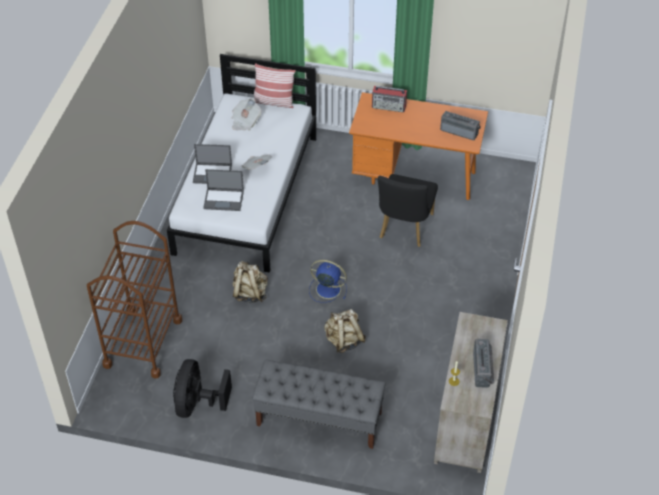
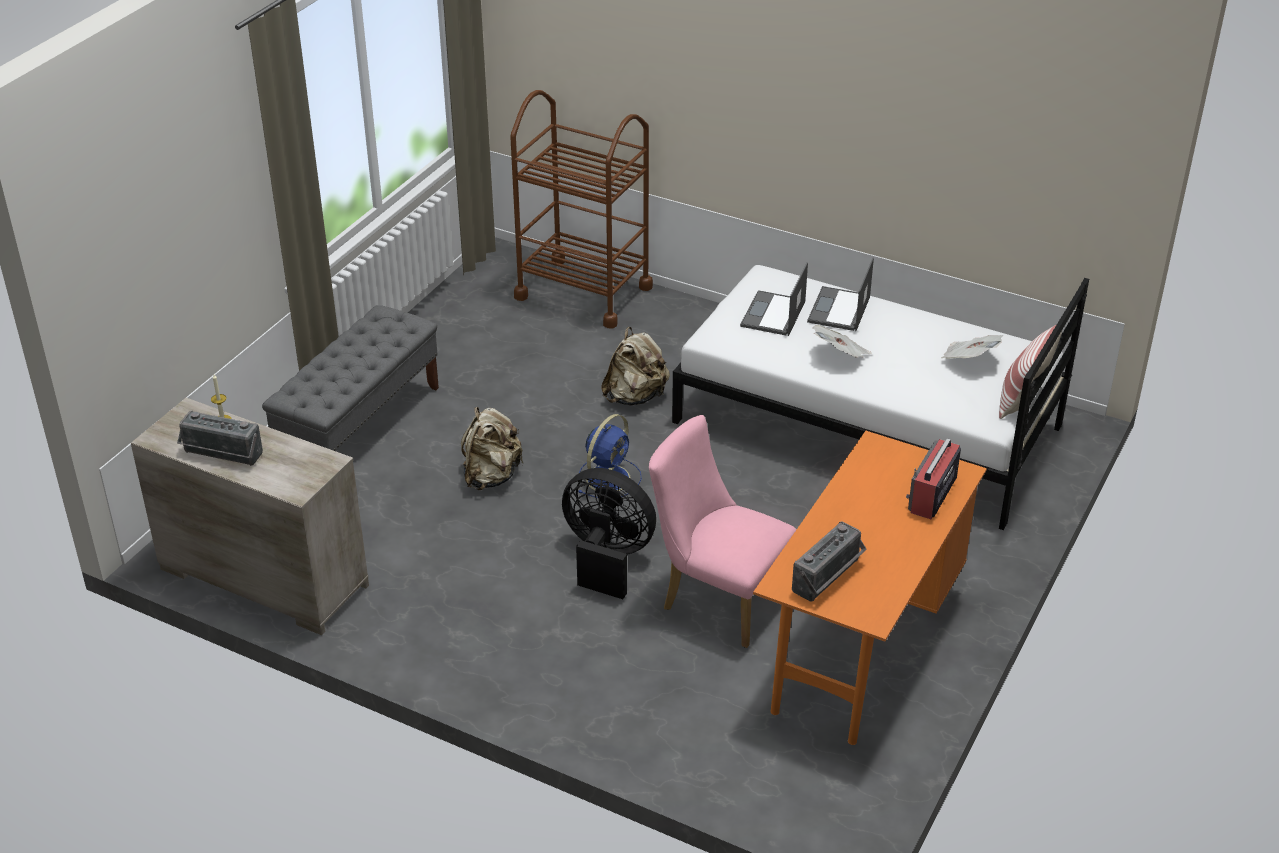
camera: 105 degrees right, 10 degrees down
(197, 404) = (451, 325): black fan -> black fan (607, 558)
(404, 229) = (717, 599): black chair -> pink chair

